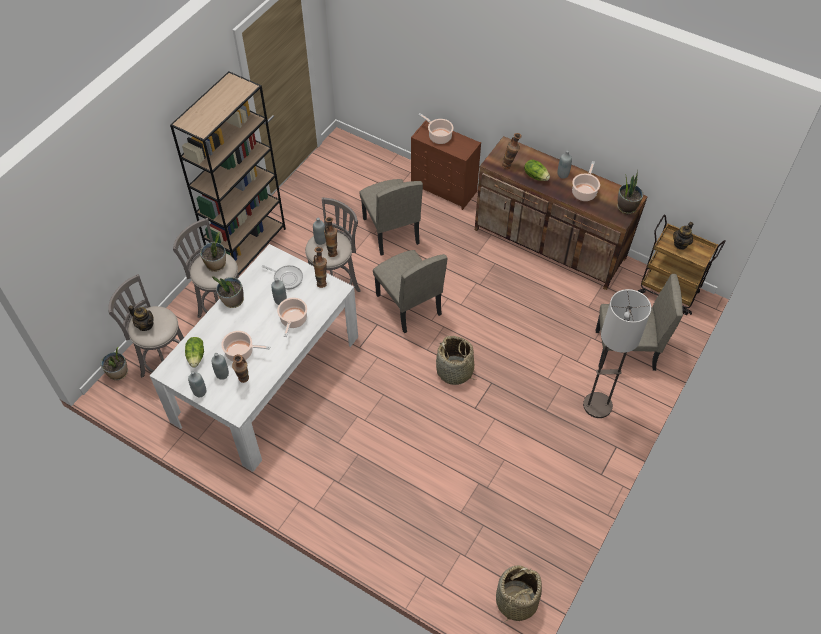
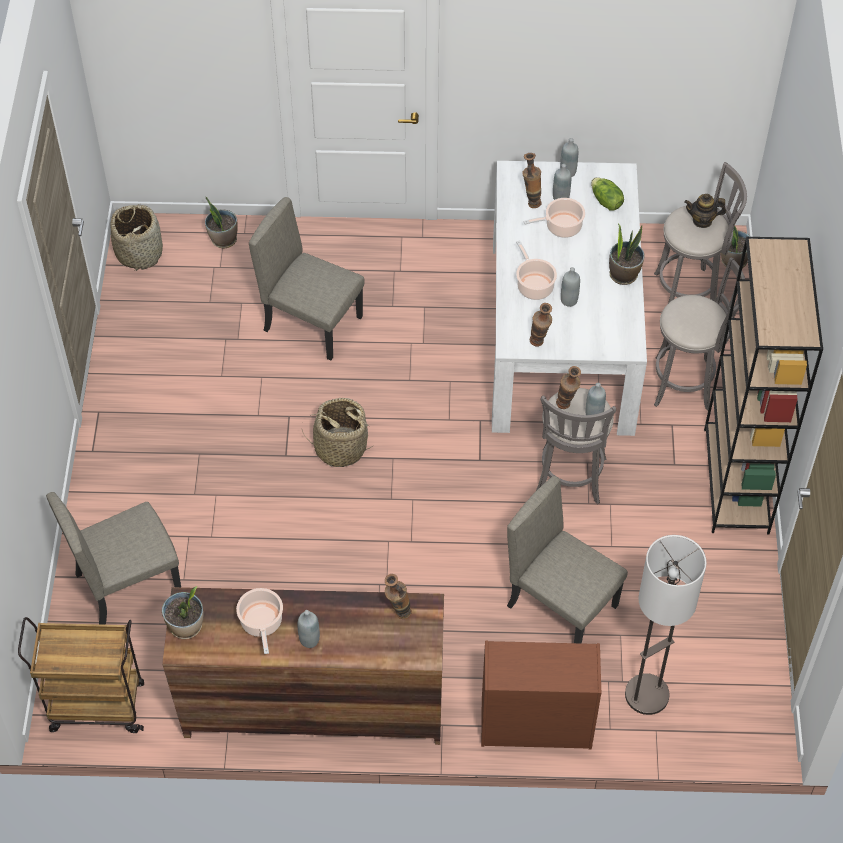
camera: 150 degrees right, 0 degrees up
(216, 265) = (693, 322): potted plant -> potted plant (223, 239)
(286, 278) = (585, 329): frying pan -> none
(408, 305) = (458, 505): beige chair -> beige chair (313, 323)
(438, 136) = (557, 666): cooking pot -> none
(536, 176) = (349, 616): lettuce -> none
(597, 405) = (136, 490): floor lamp -> floor lamp (647, 694)
(680, 244) = (88, 656): teapot -> none

